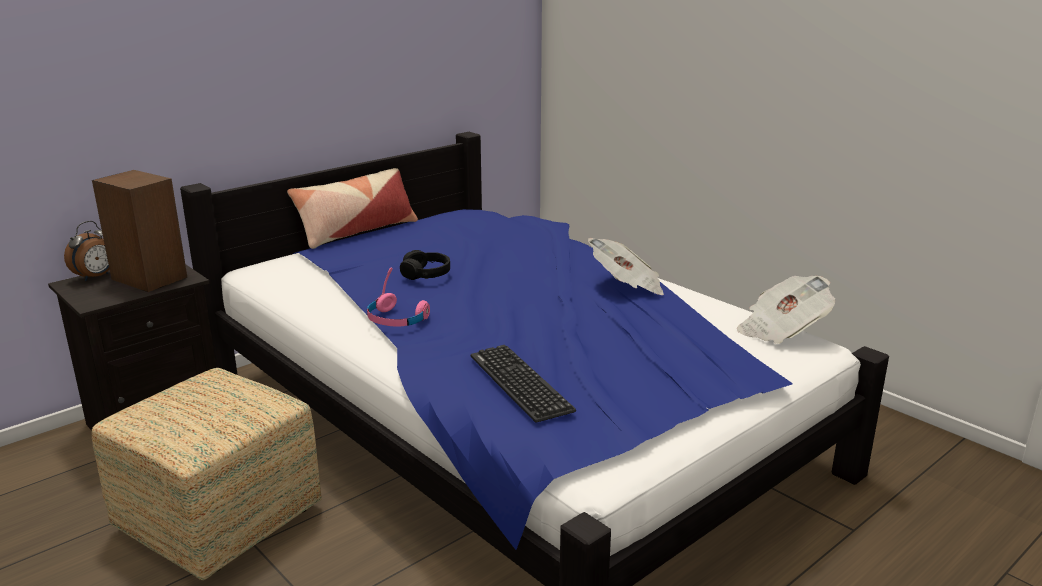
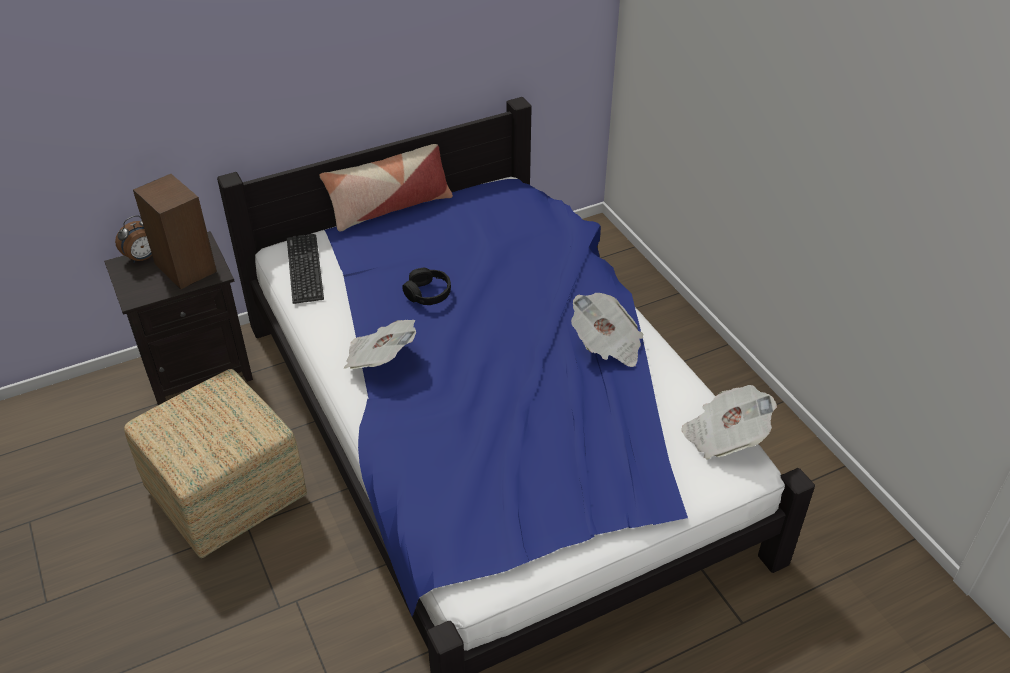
camera: 15 degrees right, 20 degrees up
(397, 320) = (380, 359): pink headphones -> newspaper
(520, 383) = (450, 471): keyboard -> keyboard (305, 269)

